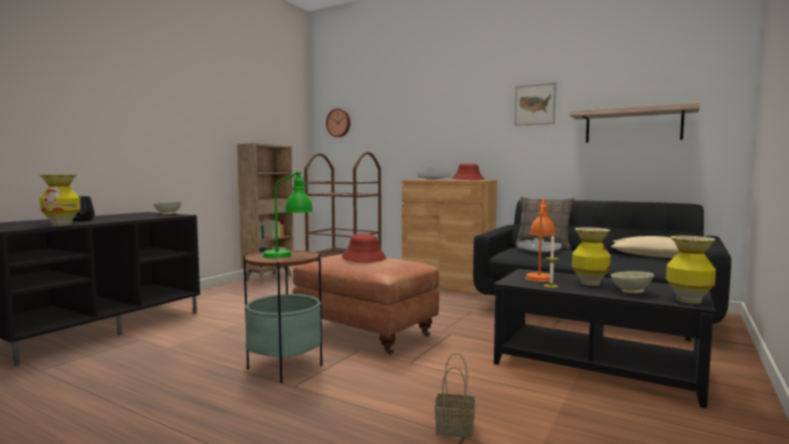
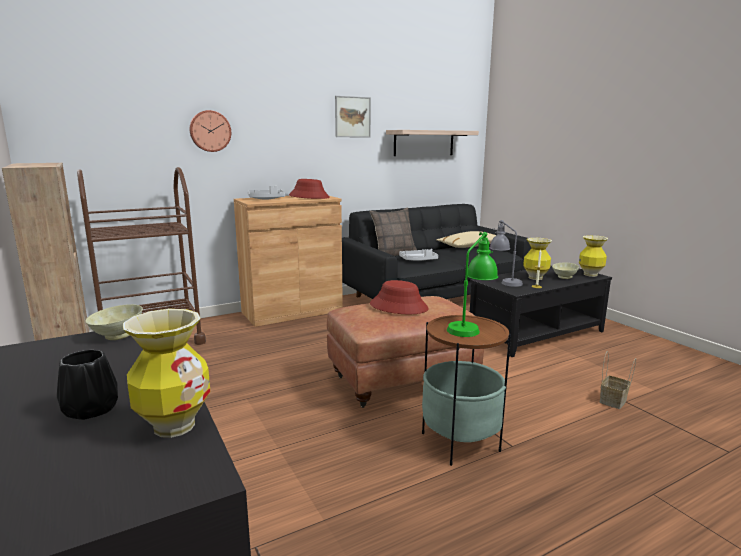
camera: 60 degrees left, 10 degrees up
(339, 123) = (76, 116): wall clock -> wall clock (210, 131)
(539, 276) = (504, 281): orange table lamp -> grey table lamp

